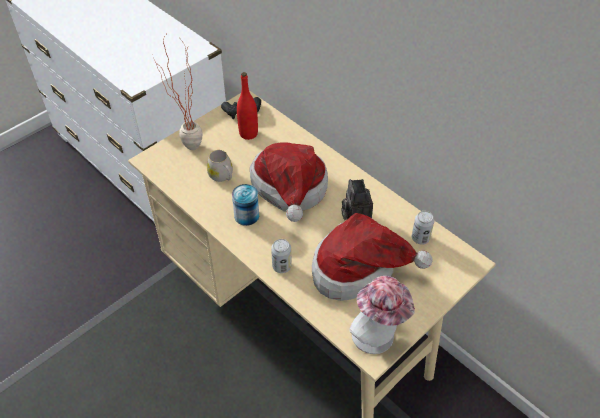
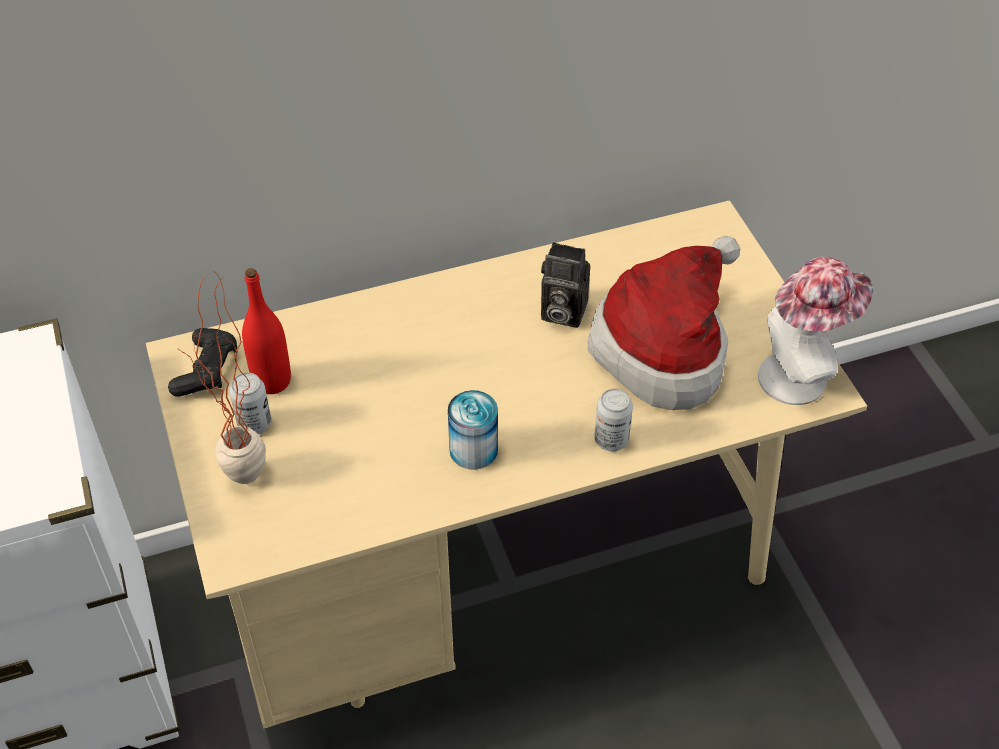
camera: 65 degrees left, 0 degrees up
(222, 176) = (356, 454): white mug -> none
(290, 191) = (454, 372): hat -> none
(420, 238) = (644, 256): can -> can (254, 424)

